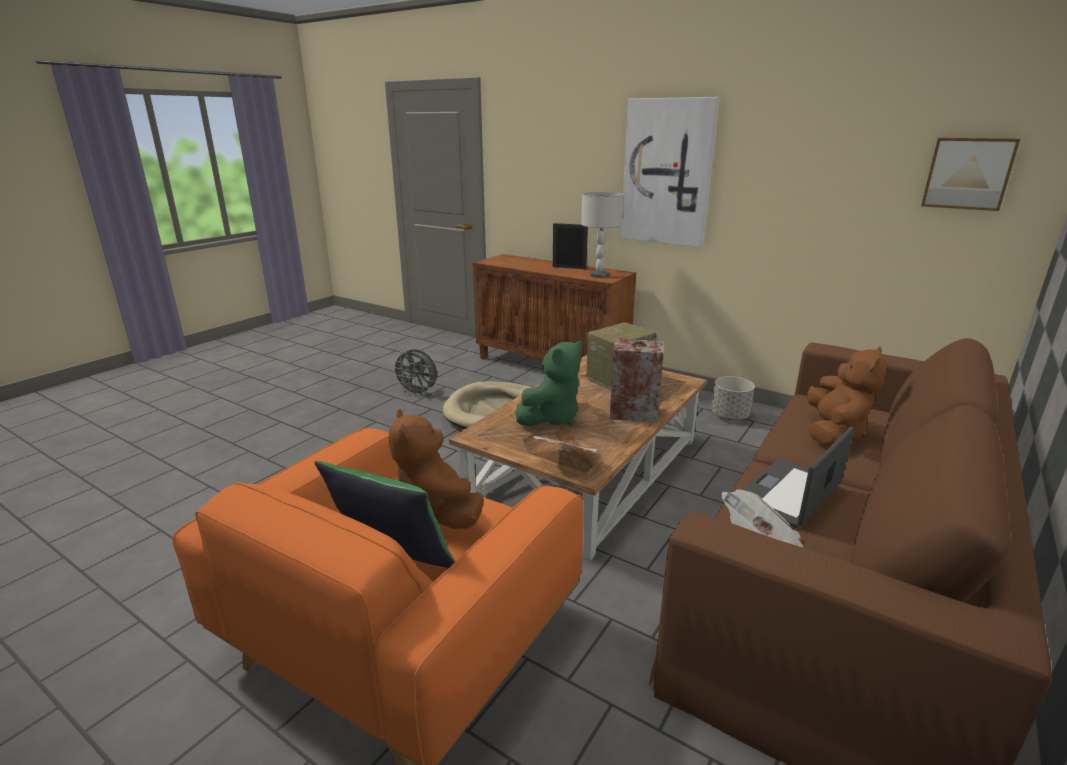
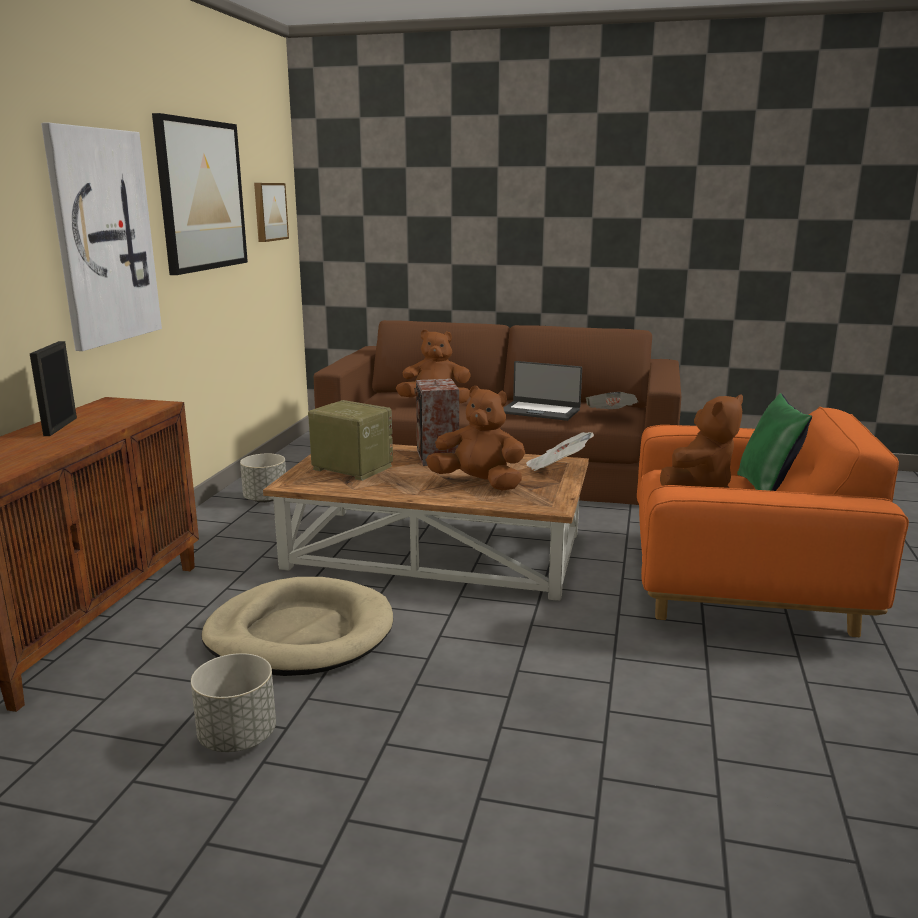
camera: 110 degrees left, 5 degrees down
(418, 393) = (237, 737): grey fan -> grey planter
(551, 418) = (479, 483): green plush toy -> brown plush toy
(599, 275) = (130, 409): grey table lamp -> none
(810, 148) = (201, 195): none -> picture

